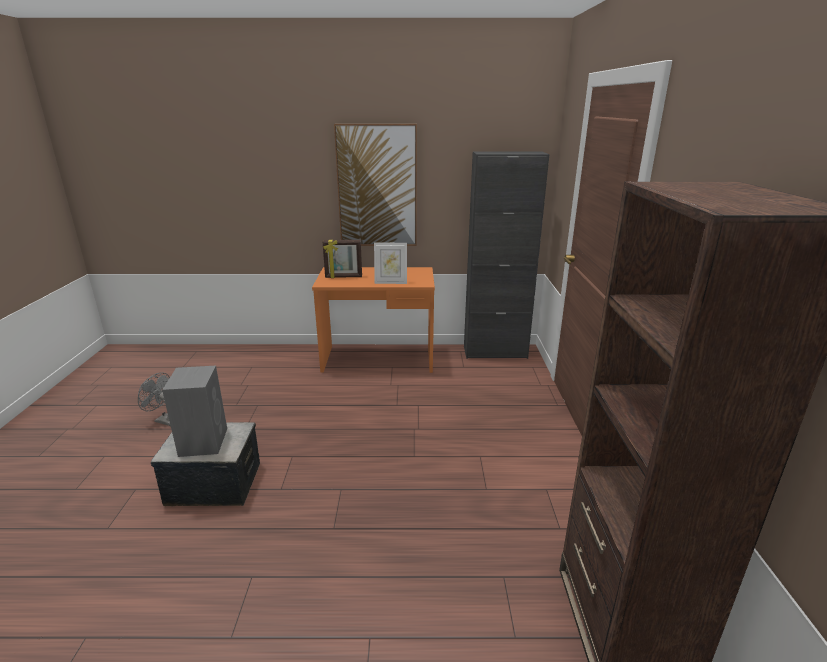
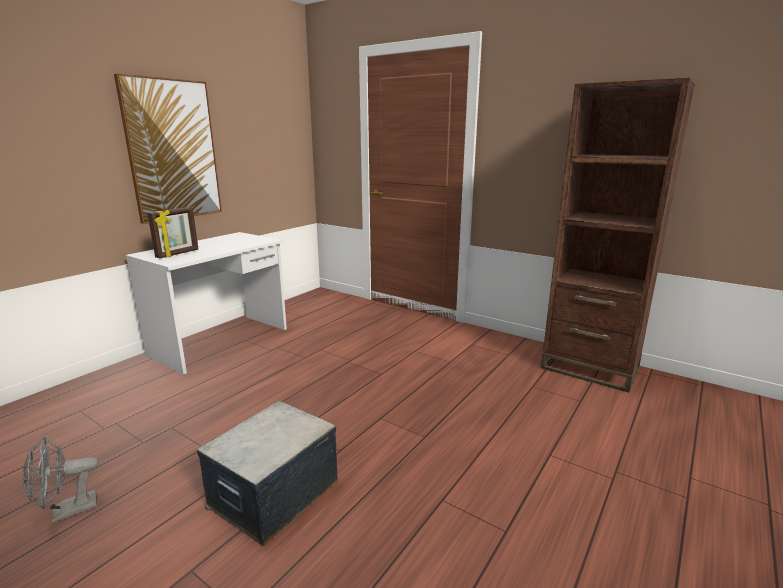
camera: 55 degrees left, 5 degrees down
(204, 441) = (269, 437): grey speaker -> none
(378, 359) = (221, 342): orange desk -> white desk
(390, 282) = (237, 246): picture frame -> none
(495, 352) = (304, 300): black cabinet -> none

